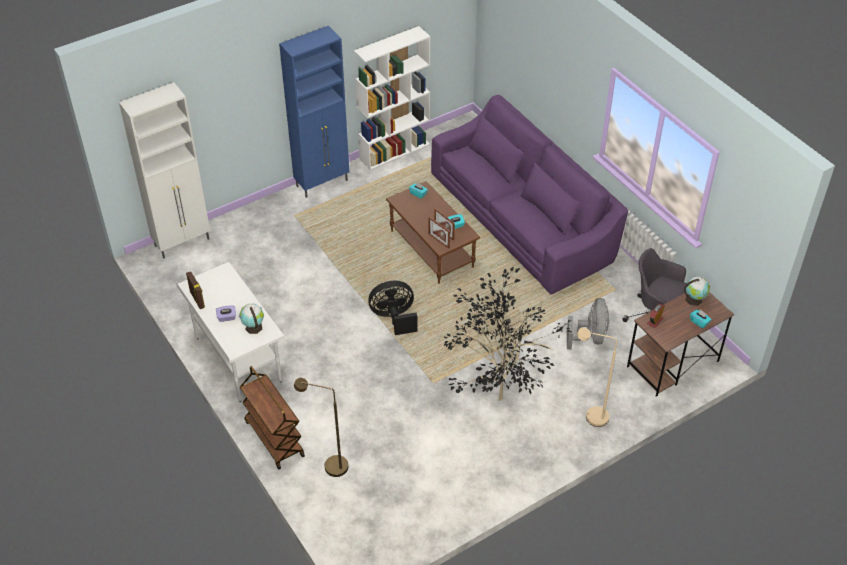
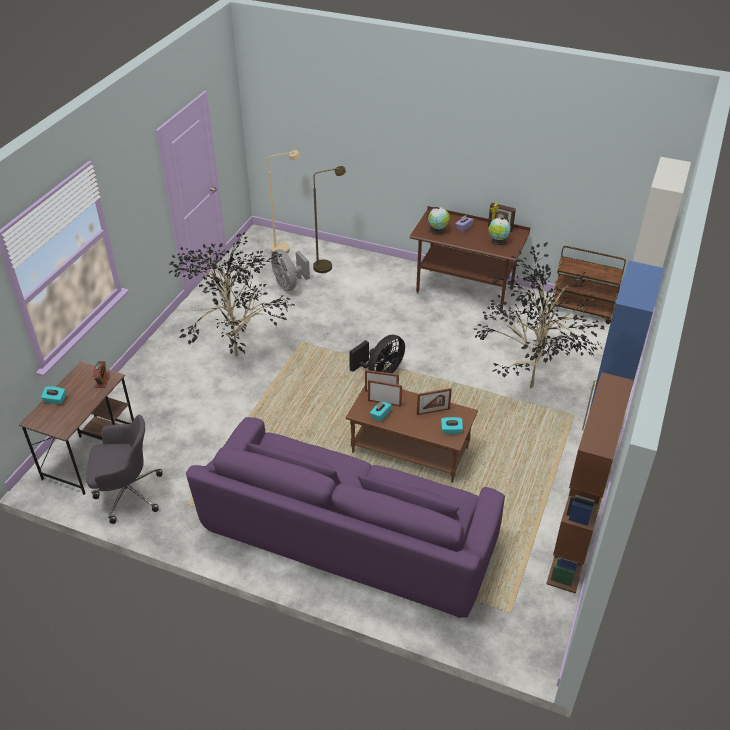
camera: 145 degrees right, 5 degrees down
(238, 360) = (464, 291): white desk -> brown desk
(273, 438) = (382, 263): brown cart -> brown cart (582, 310)
(298, 248) = (530, 388): none -> potted plant
(395, 151) = (572, 548): white bookcase -> brown bookcase
(417, 211) = (433, 411): none -> picture frame
(590, 337) = (187, 441): grey fan -> grey fan (289, 284)
(590, 417) = (150, 376): beige floor lamp -> beige floor lamp (285, 248)
(694, 299) = (67, 420): globe -> globe (498, 241)

